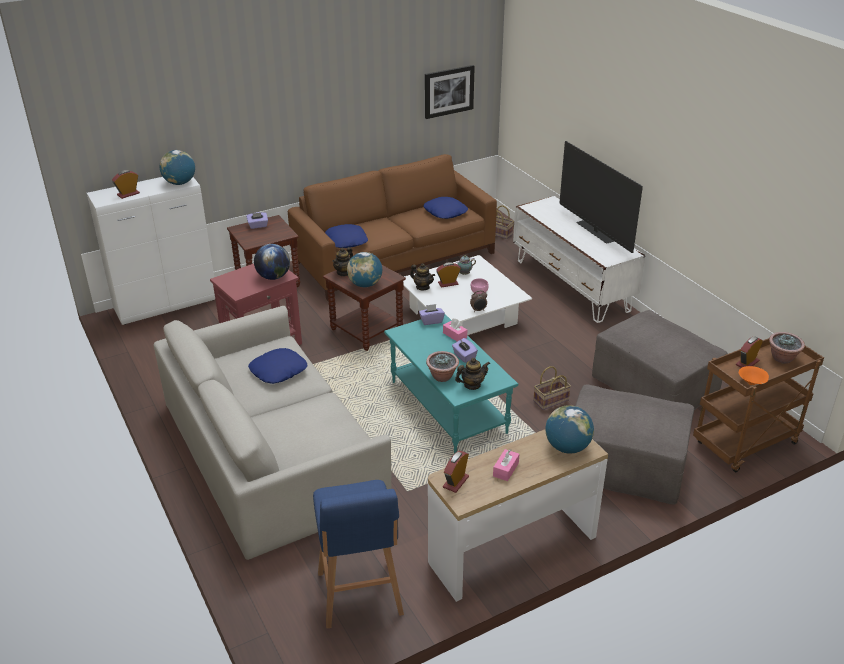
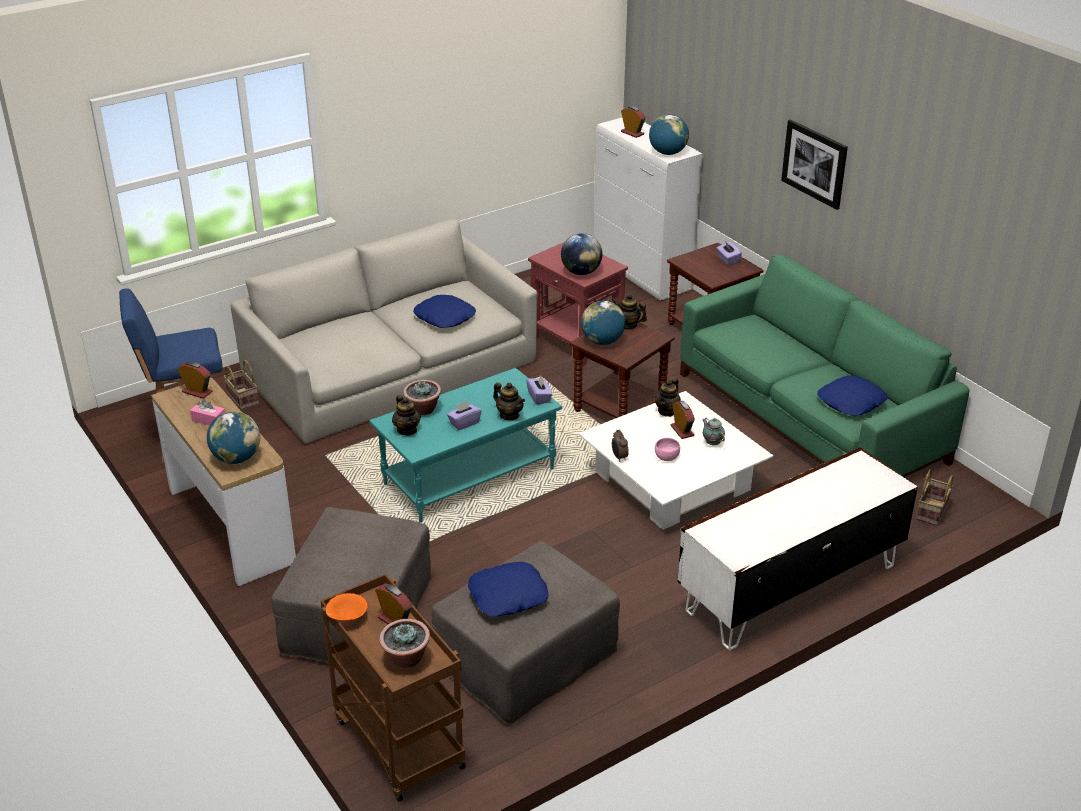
camera: 85 degrees right, 0 degrees up
(347, 241) = (734, 331): blue pillow -> blue pillow (508, 596)
(395, 258) = (809, 418): brown sofa -> green sofa
(448, 91) = (993, 268): picture -> picture (815, 163)
(455, 335) = (509, 415): pink tissue box -> teapot
(550, 401) = (485, 558): basket -> basket (241, 398)
(595, 232) = (798, 524): television -> none

